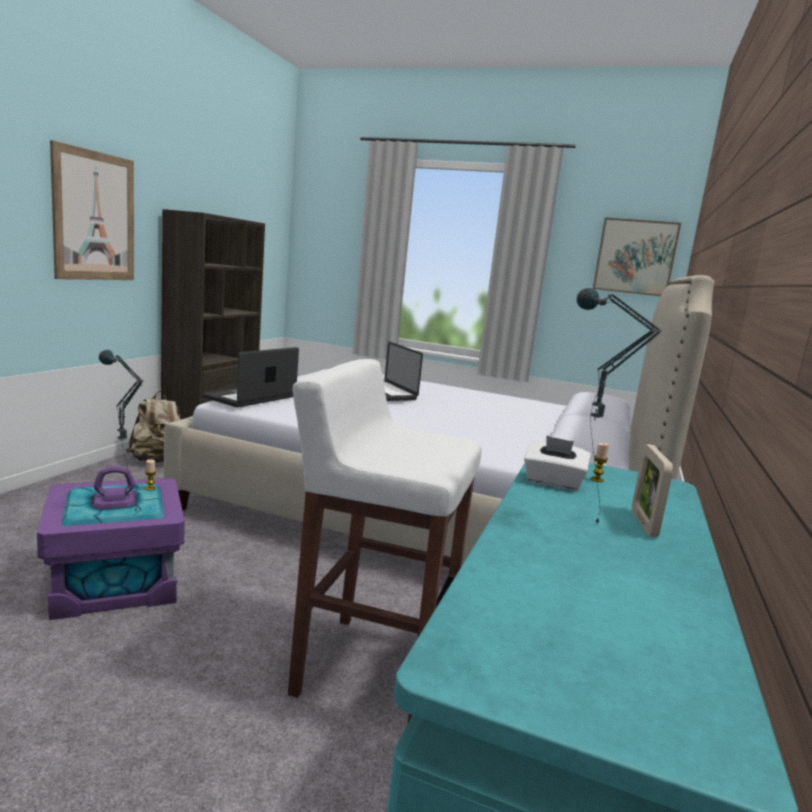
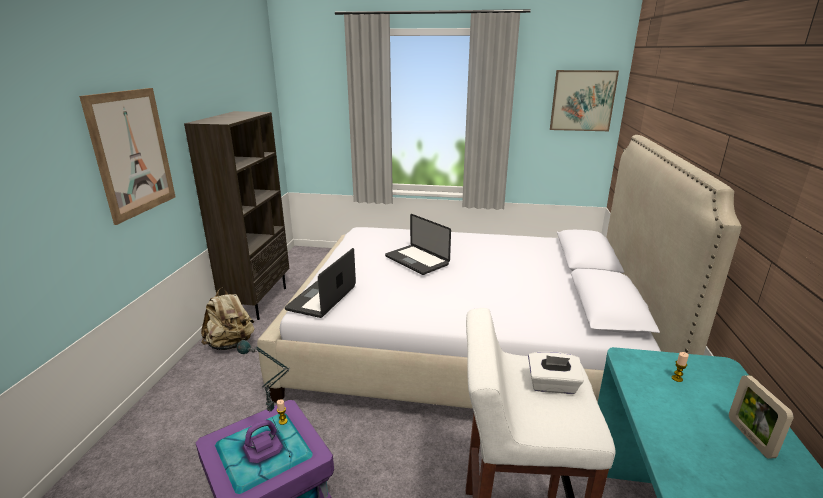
camera: 10 degrees left, 10 degrees up
(553, 482) = (653, 395): white tissue box -> white tissue box (552, 385)
(580, 522) = (712, 453): table lamp -> none

